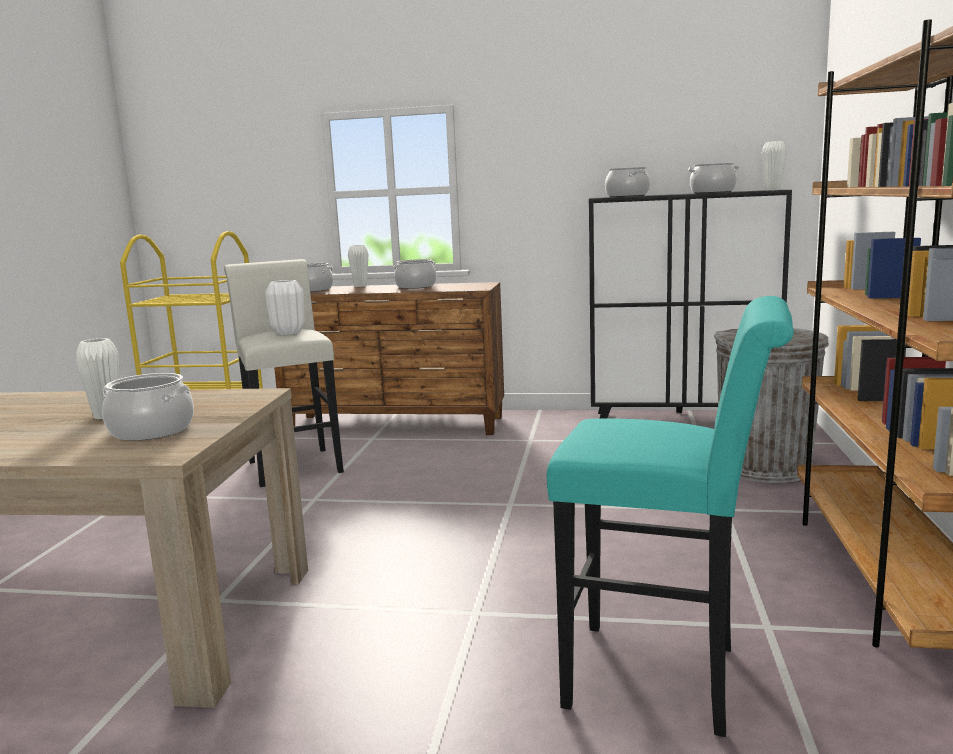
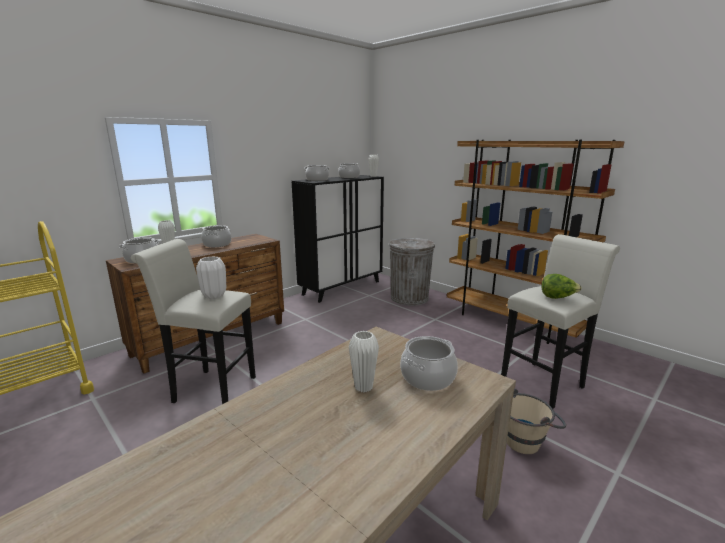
camera: 55 degrees left, 5 degrees up
(411, 701) = (527, 440): none -> beige bucket
(618, 436) = (557, 297): none -> lettuce
(666, 679) = (545, 382): turquoise stool -> white stool

